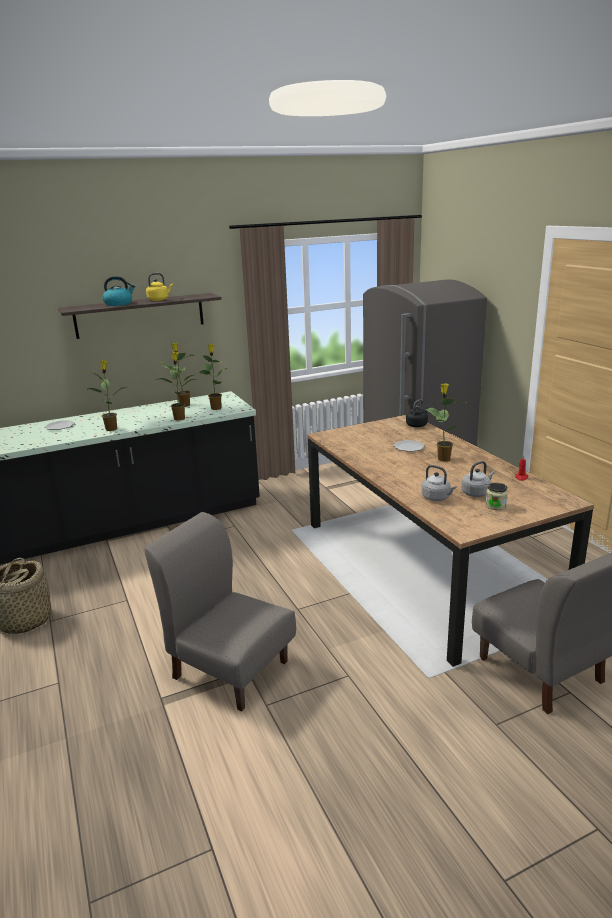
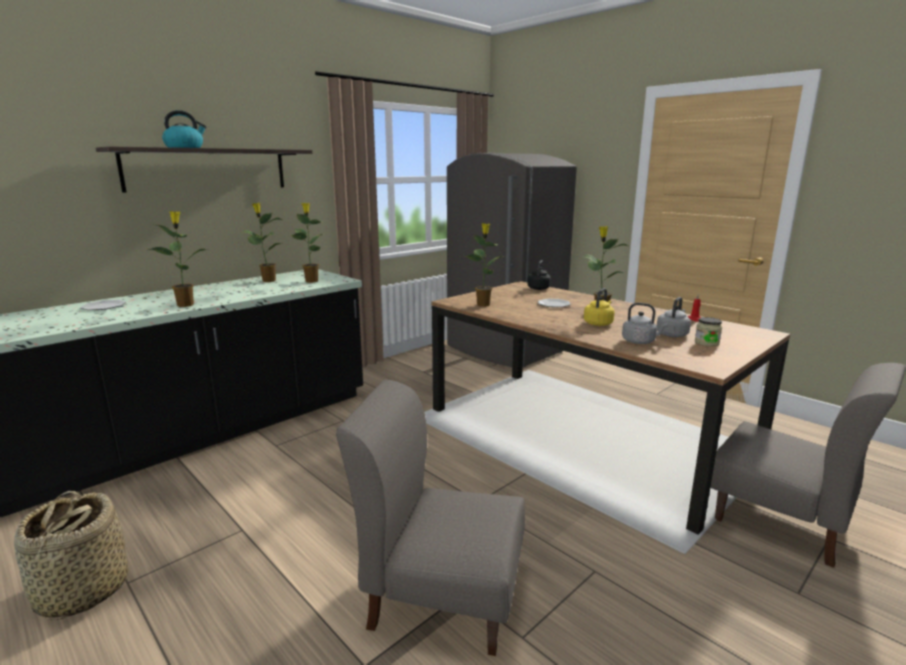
camera: 20 degrees left, 5 degrees down
(159, 300) = (236, 148): yellow kettle -> yellow kettle (598, 323)
(180, 418) = (273, 291): potted plant -> potted plant (483, 304)

